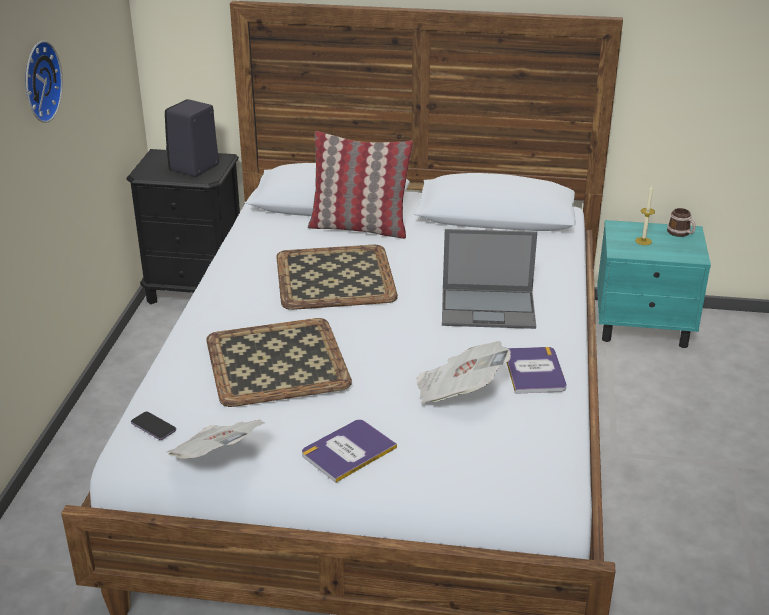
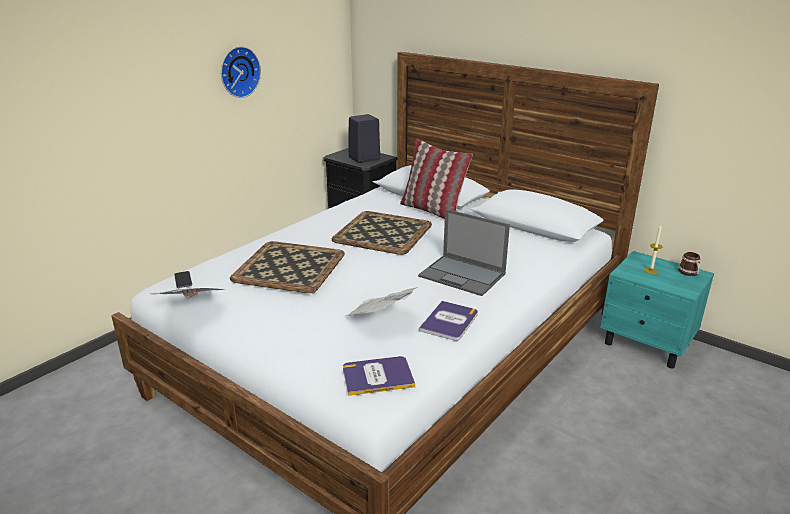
camera: 30 degrees right, 5 degrees down
(348, 451) = (269, 329): book -> book (377, 376)

